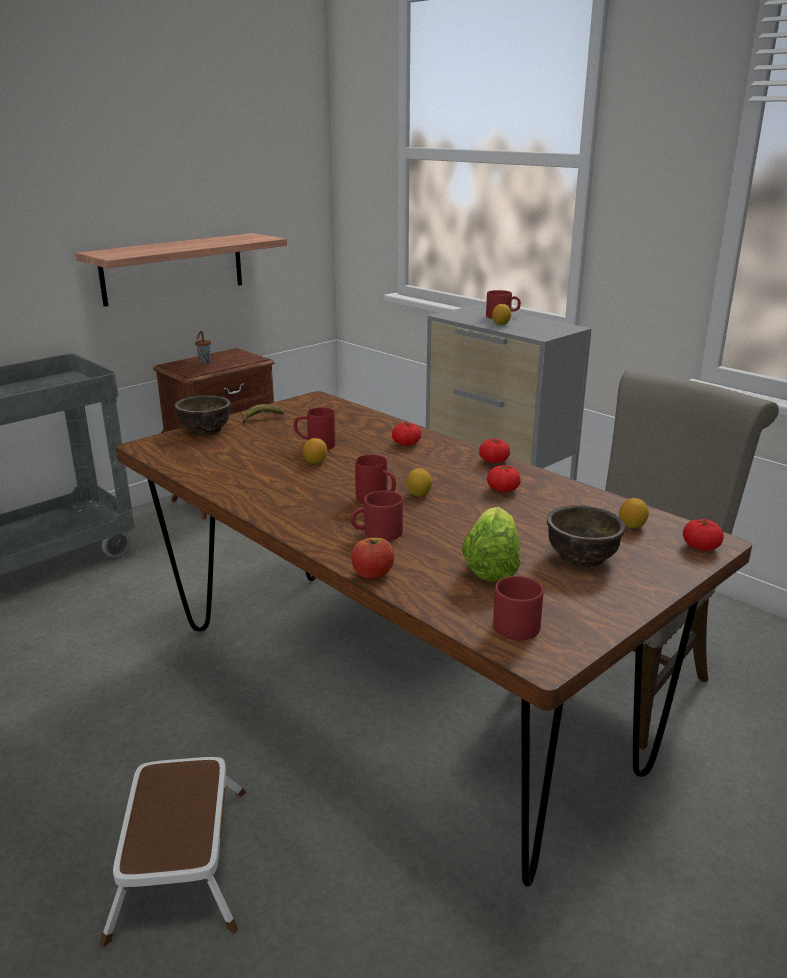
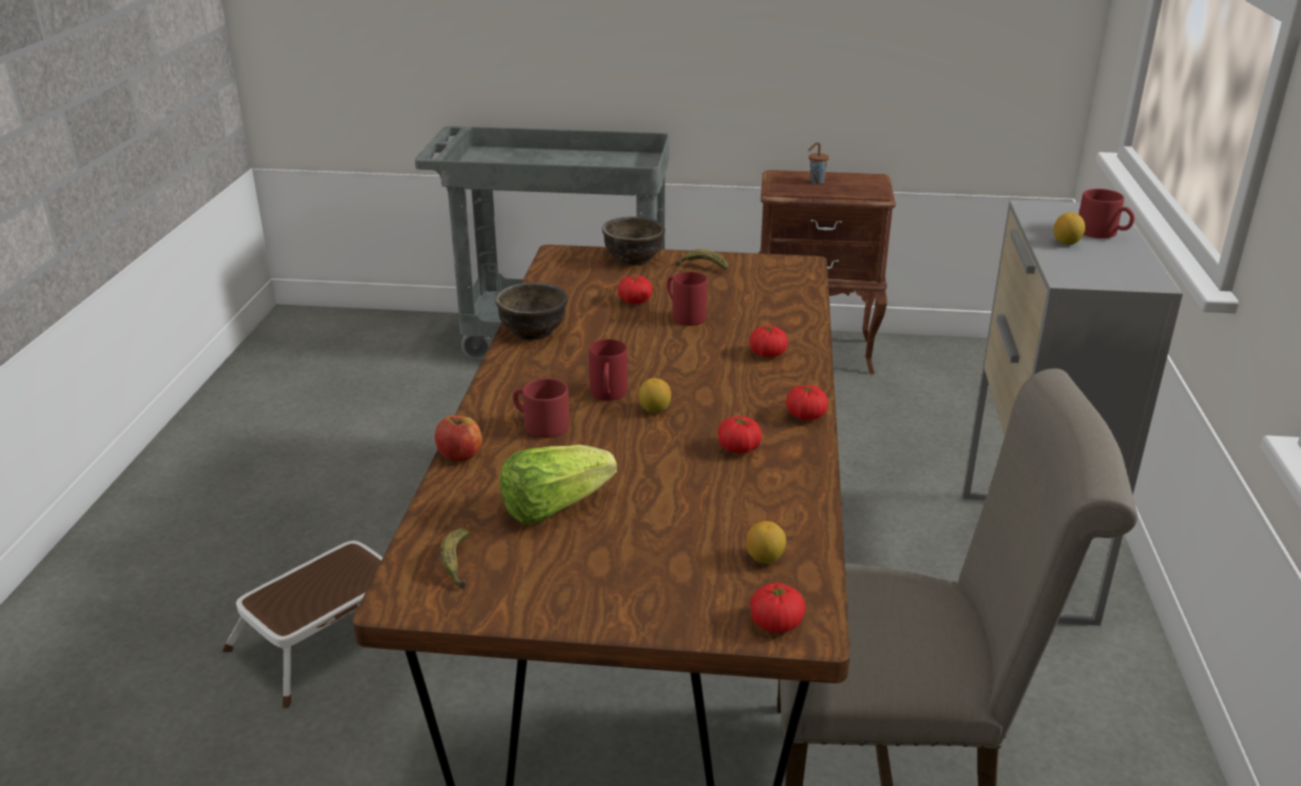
camera: 50 degrees right, 5 degrees up
(173, 268) = (822, 57): shelf -> none
(266, 450) = (635, 301): none -> tomato
(315, 462) = (646, 333): lemon -> none
(520, 623) = (456, 564): red mug -> banana
(581, 557) = (640, 551): brown bowl -> brown bowl (532, 330)

